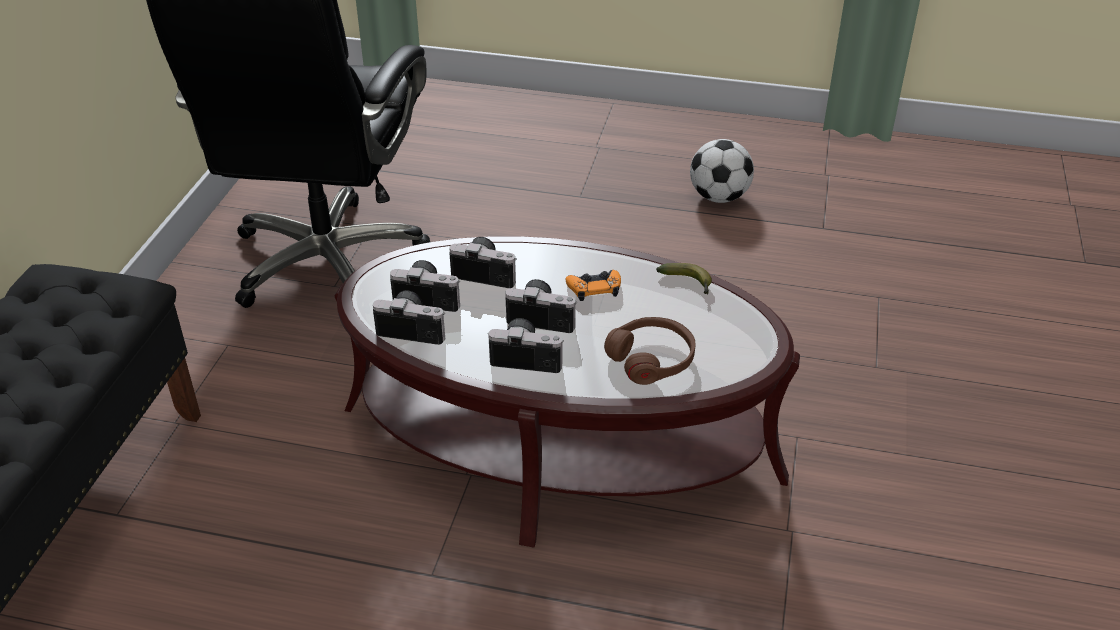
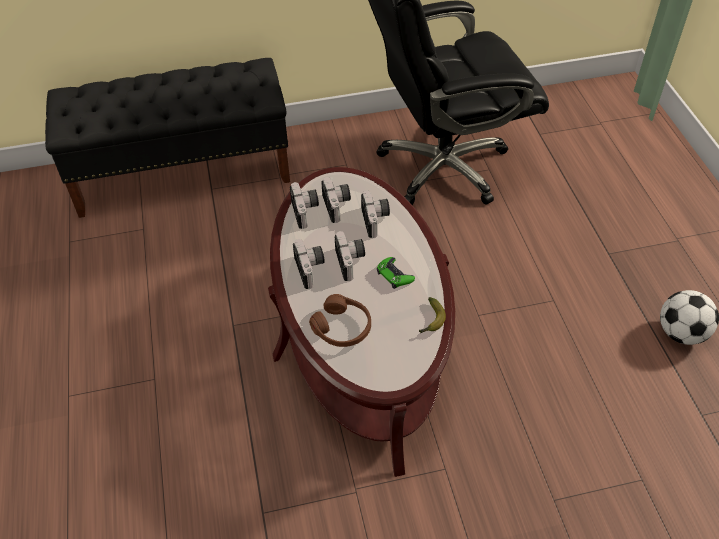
camera: 65 degrees right, 10 degrees up
(594, 288) = (394, 275): orange game controller -> green game controller

